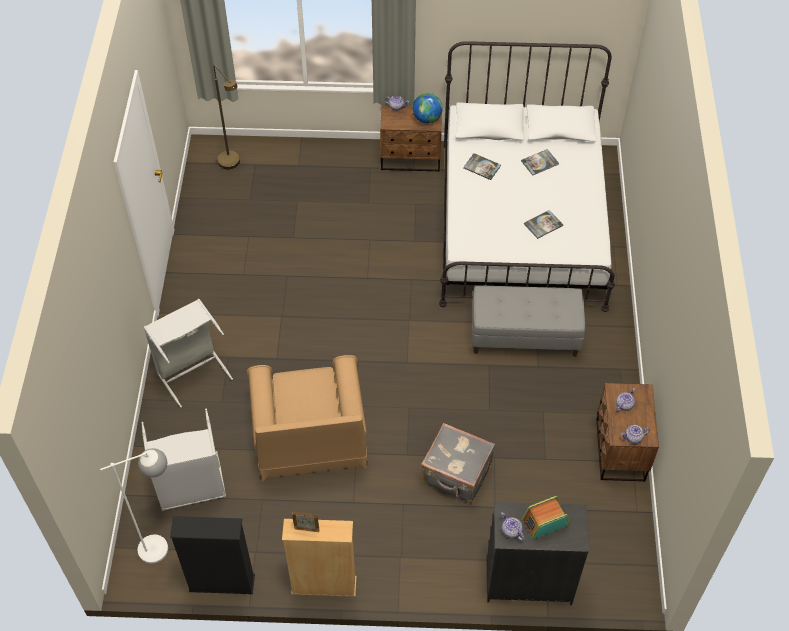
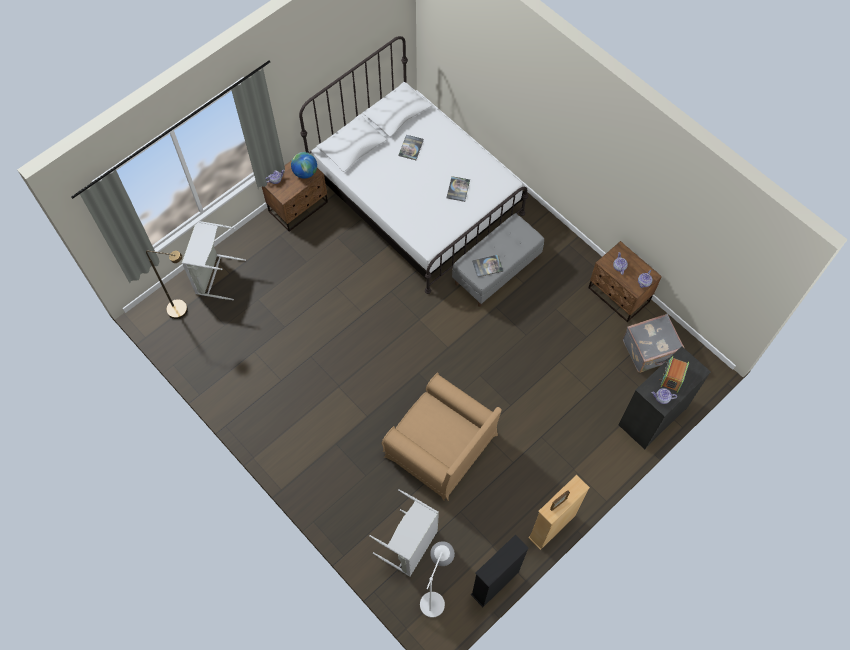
camera: 45 degrees left, 10 degrees up
(191, 371) = (323, 474): grey laundry basket -> grey laundry basket (215, 276)
(456, 475) = (550, 391): grey suitcase -> grey suitcase (650, 351)
(482, 167) = (379, 179): book -> book (487, 266)

